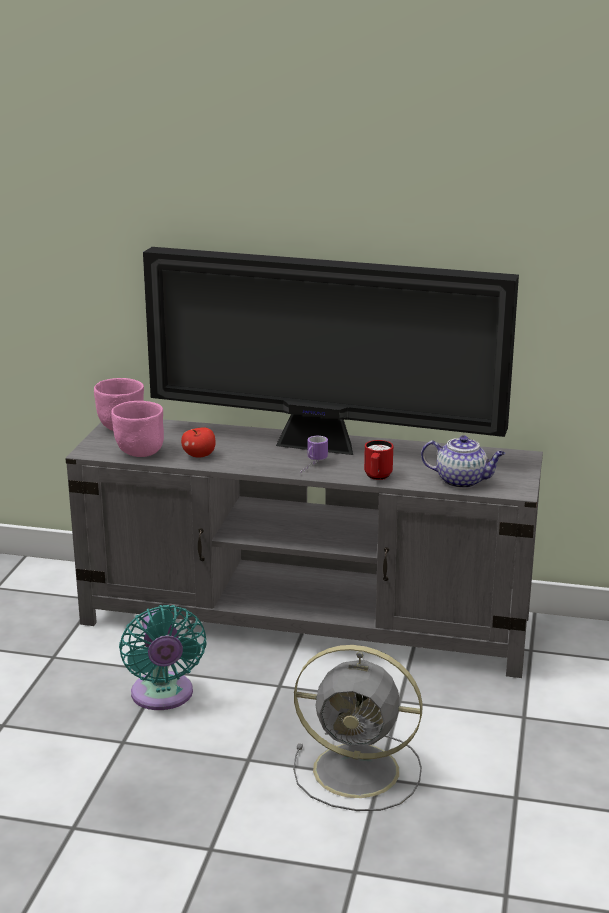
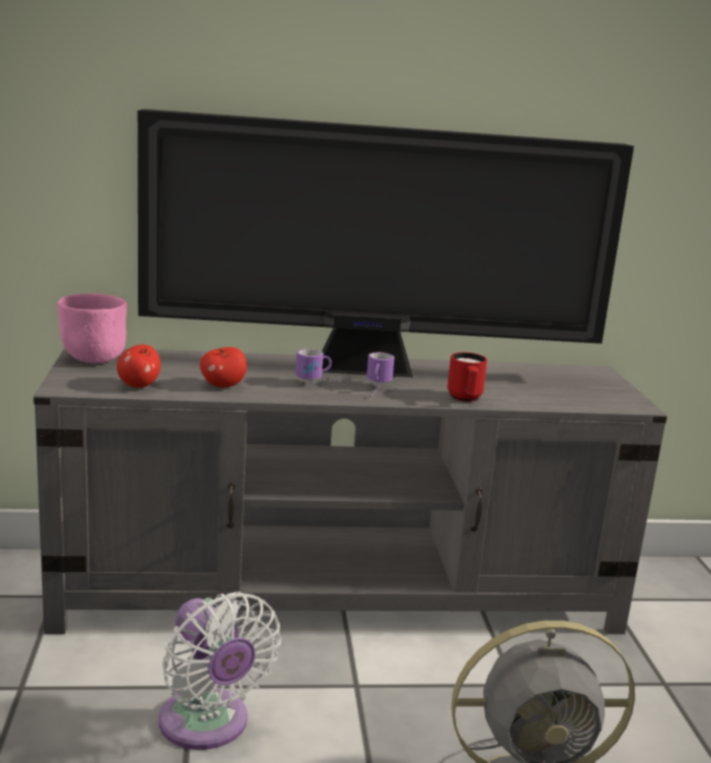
camera: 20 degrees left, 5 degrees down
(139, 453) = (138, 386): pink bowl -> apple
(163, 696) = (207, 726): turquoise fan -> white fan
(276, 457) = (323, 383): none -> mug
(462, 481) = (565, 398): teapot -> none

